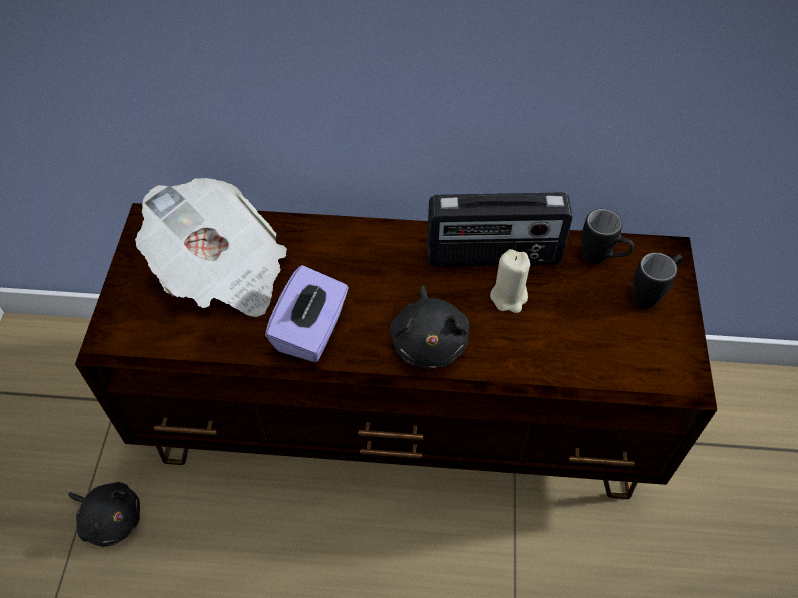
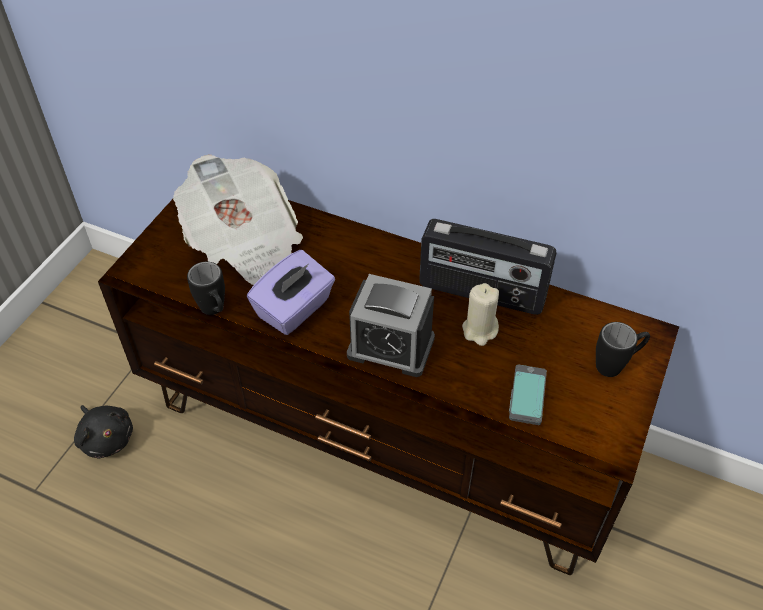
camera: 20 degrees right, 5 degrees down
(429, 341) = (391, 347): black plush toy -> alarm clock
(583, 351) = (527, 395): none -> phone
(601, 258) = (582, 322): black mug -> black mug (215, 311)

